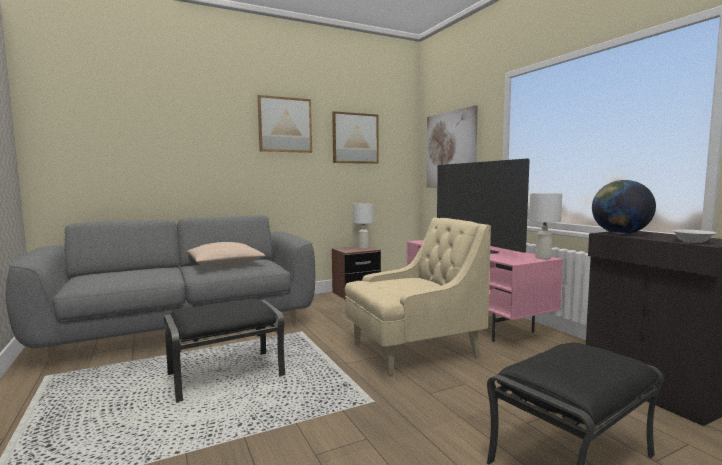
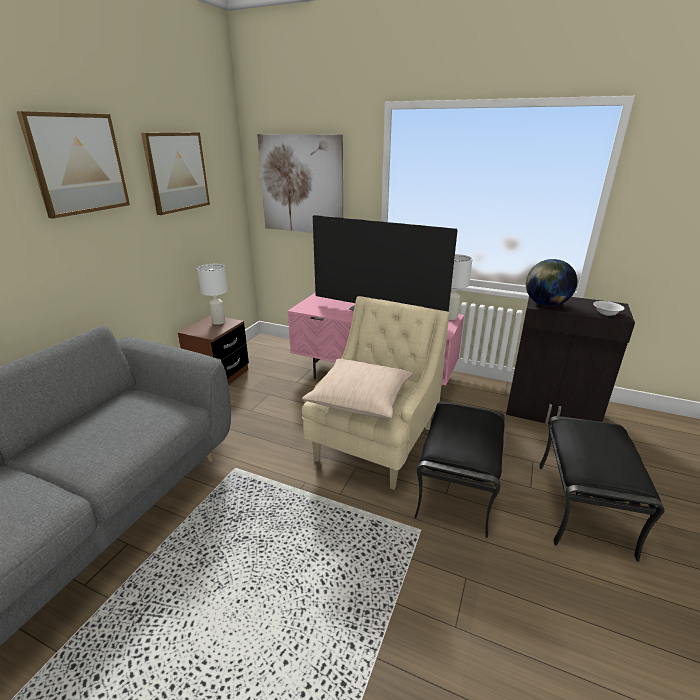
camera: 40 degrees left, 20 degrees up
(225, 264) = (102, 431): beige pillow -> beige pillow (360, 398)
(226, 374) = (238, 586): black ottoman -> black ottoman (456, 487)

